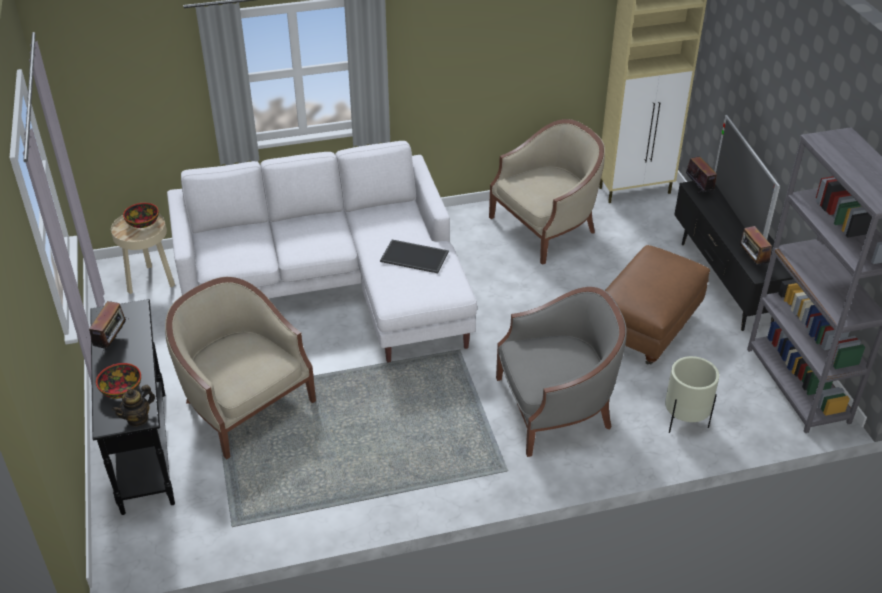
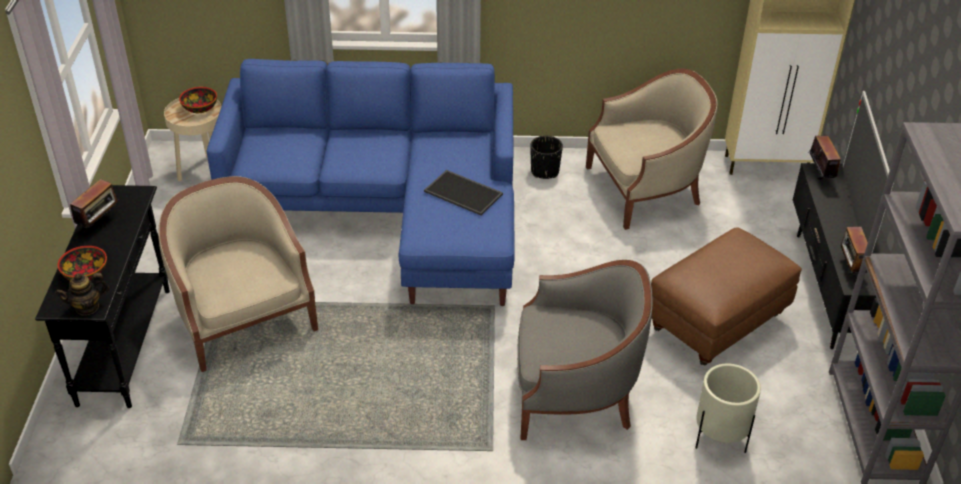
camera: 15 degrees right, 0 degrees up
(335, 287) = (389, 212): white sofa -> blue sofa
(456, 227) = (545, 171): none -> black planter

